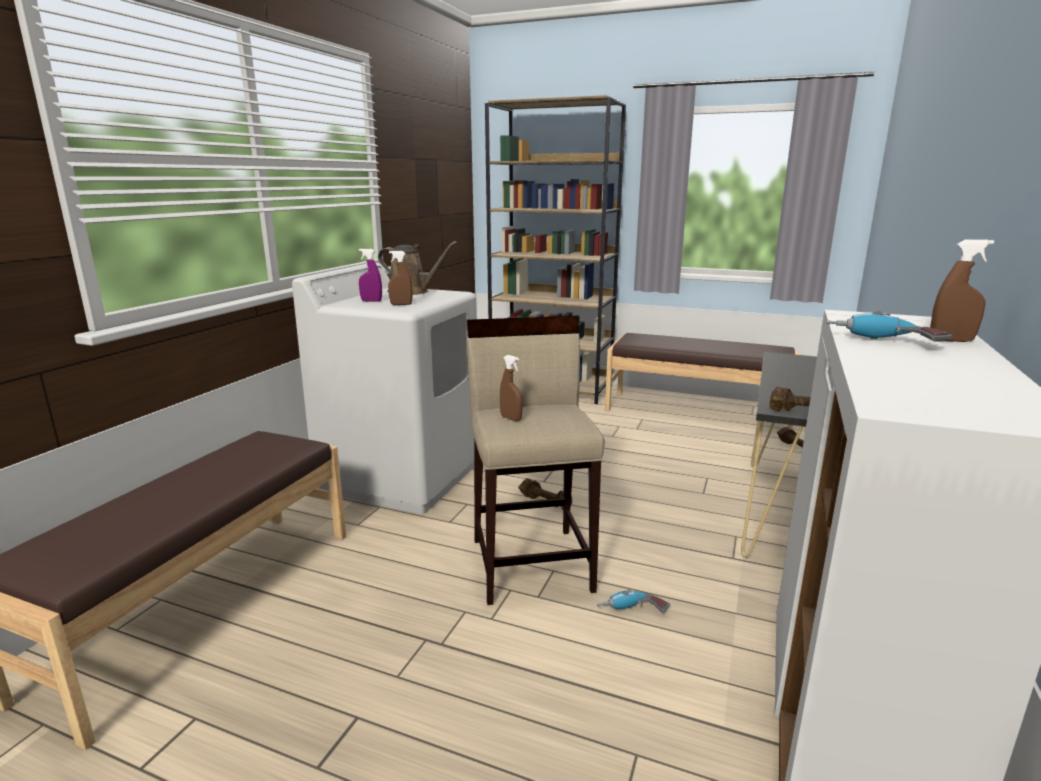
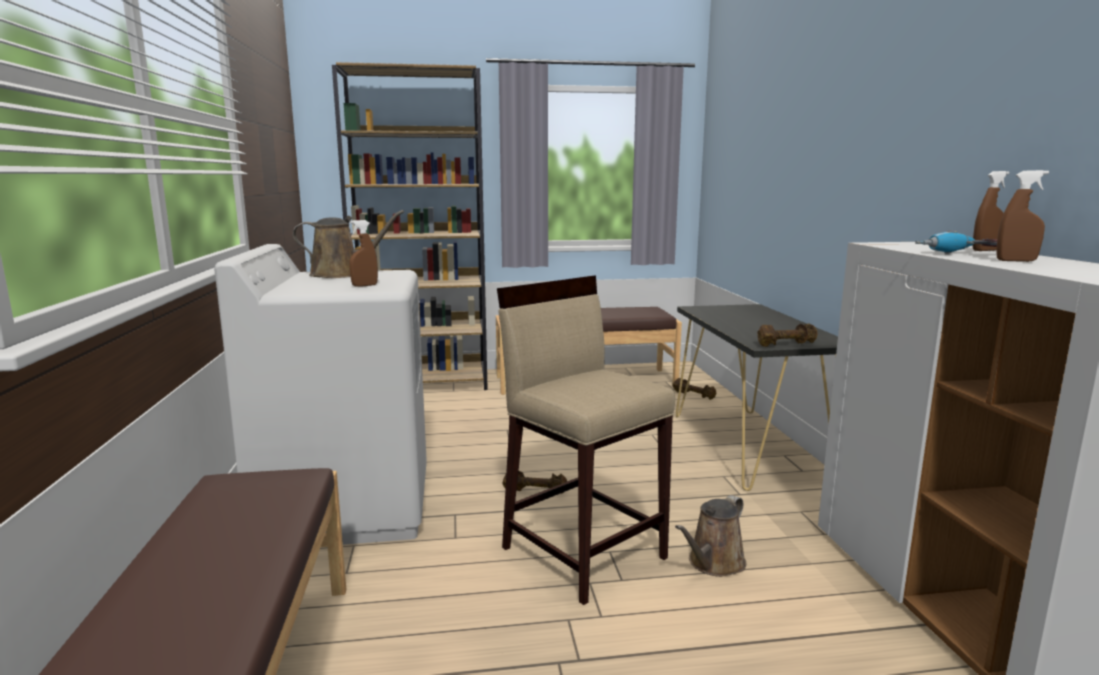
camera: 30 degrees left, 5 degrees down
(371, 301) = (316, 285): purple spray bottle -> none
(511, 418) = (575, 389): brown spray bottle -> brown spray bottle (1016, 261)
(632, 611) = (713, 564): power drill -> brown watering can

